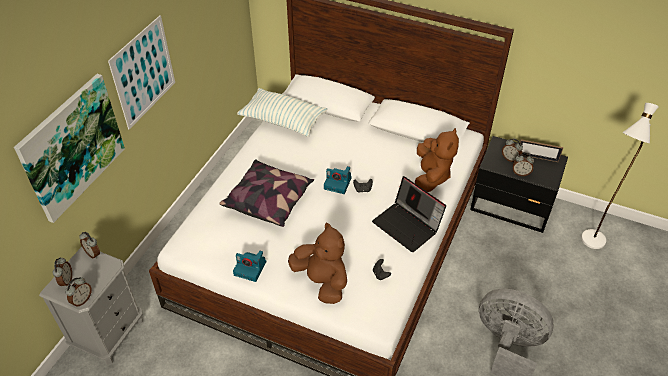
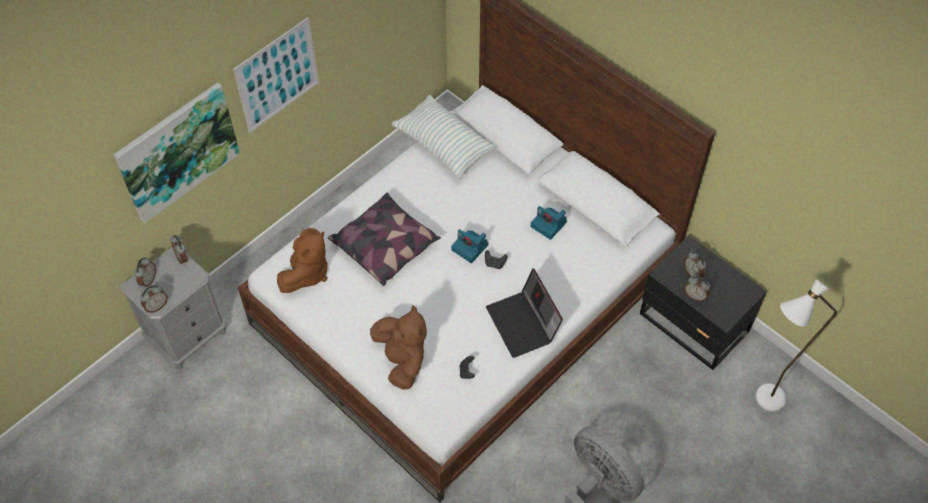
camera: 20 degrees right, 10 degrees up
(251, 268) = (335, 321): camera -> camera (549, 224)
(431, 176) = (581, 270): brown plush toy -> brown plush toy (307, 273)
(537, 157) = (727, 281): picture frame -> none

